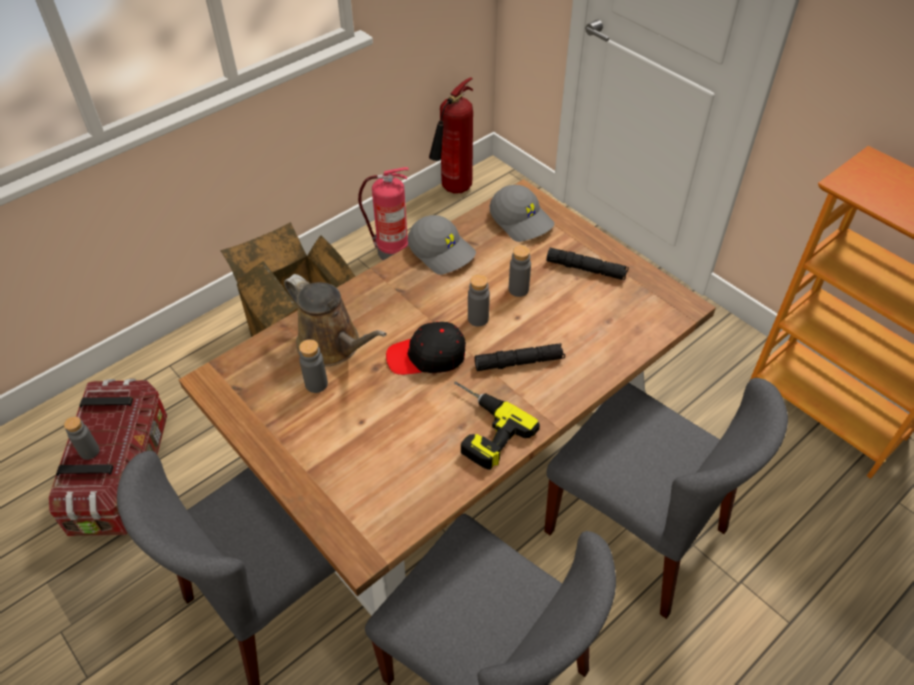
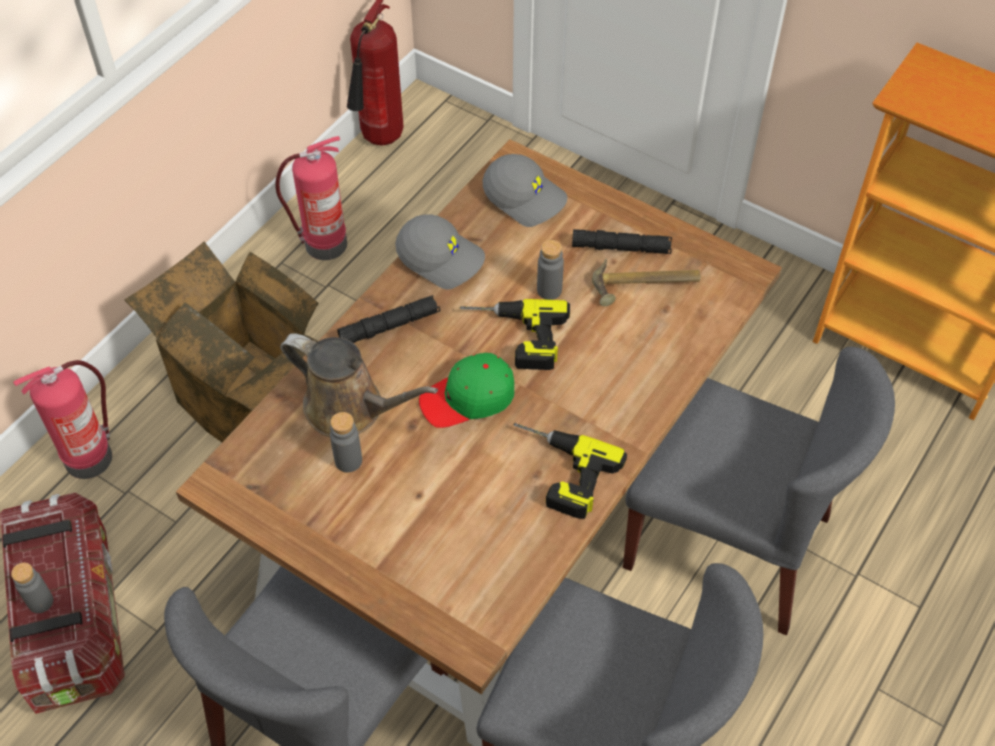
camera: 15 degrees left, 5 degrees up
(179, 362) = (90, 456): none -> fire extinguisher
(427, 356) = (468, 398): black cap -> green cap
(478, 319) = (513, 338): grey bottle -> power drill
(519, 362) = (578, 382): black flashlight -> black flashlight (389, 326)
(597, 300) = (645, 286): none -> hammer

